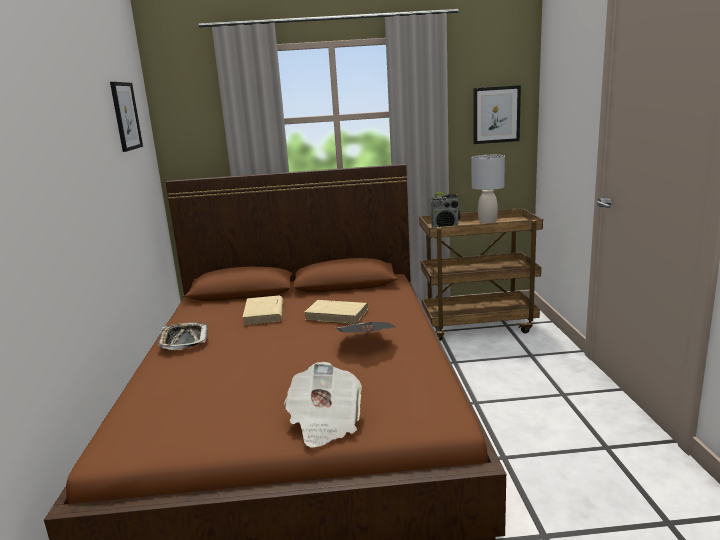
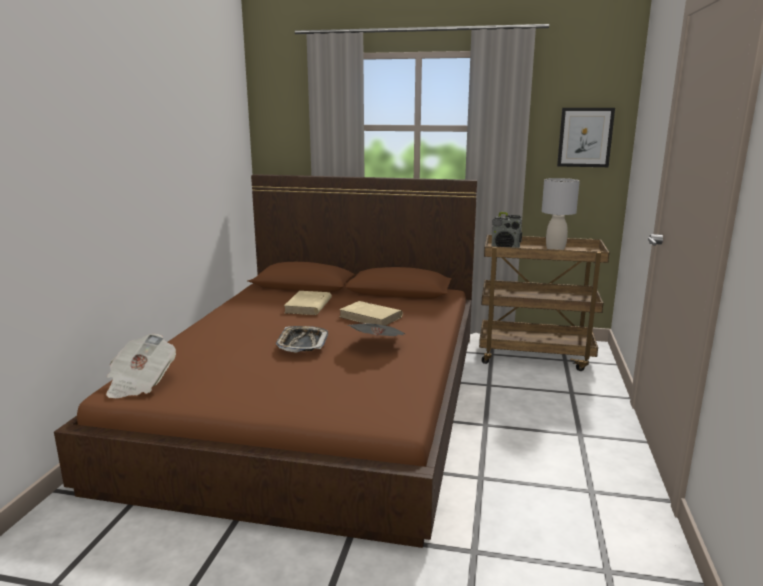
camera: 15 degrees right, 0 degrees up
(125, 116) = (216, 112): picture -> none
(184, 340) = (227, 317): tray -> tray (302, 343)
(324, 423) = (292, 402): newspaper -> newspaper (140, 383)

